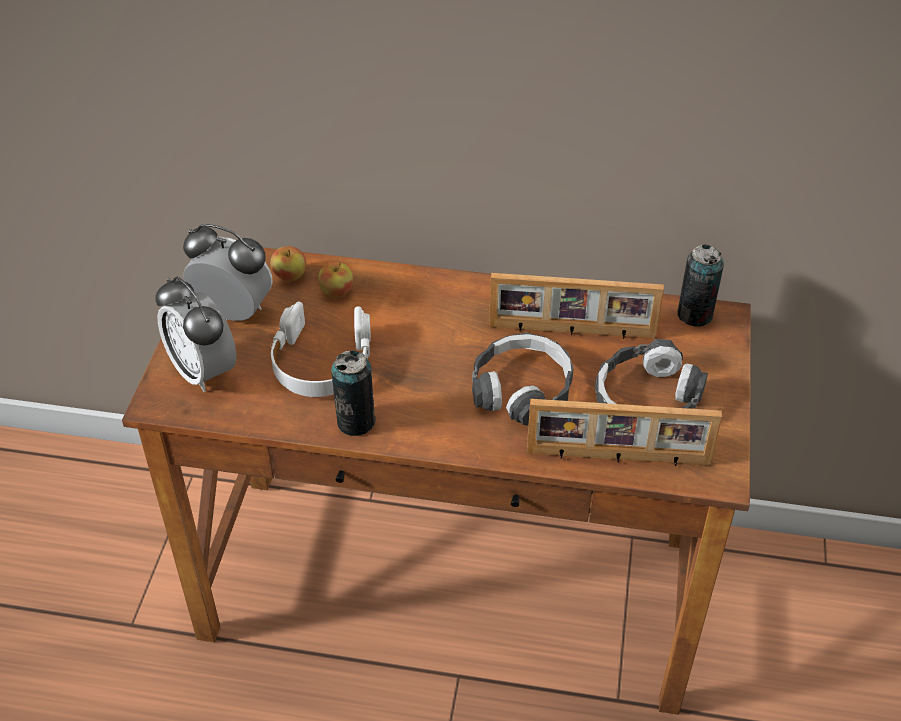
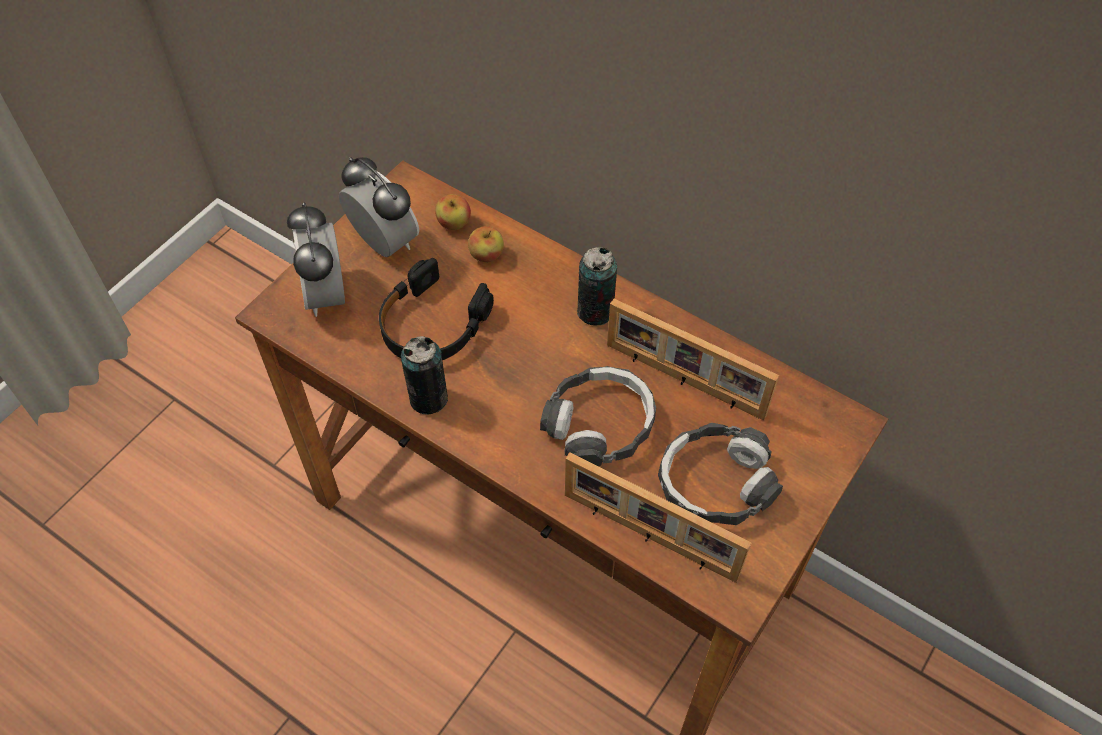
camera: 25 degrees right, 10 degrees up
(321, 362) = (432, 324): white headphones -> black headphones
(694, 315) = (820, 409): can -> can (595, 311)

